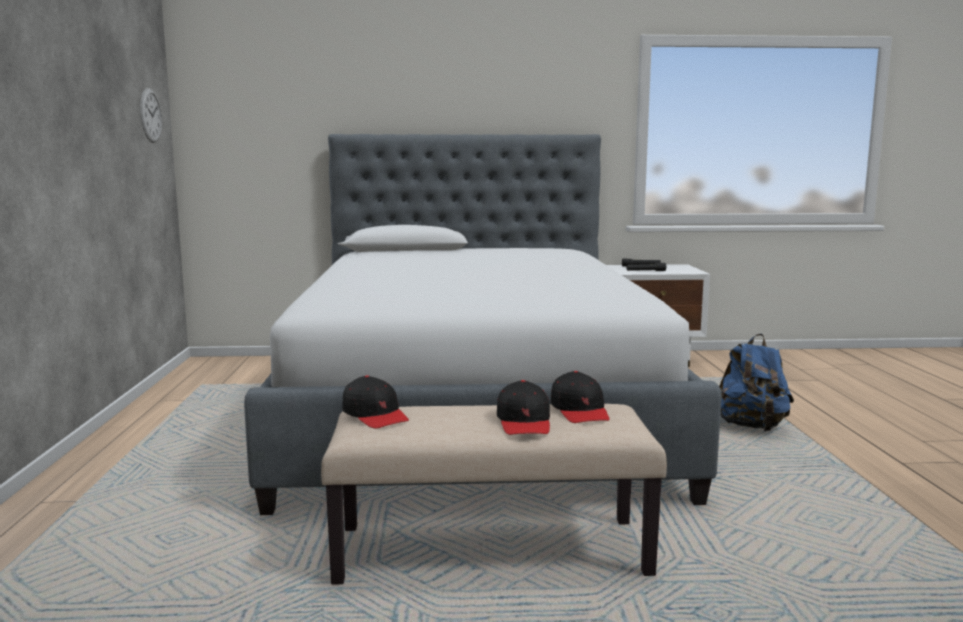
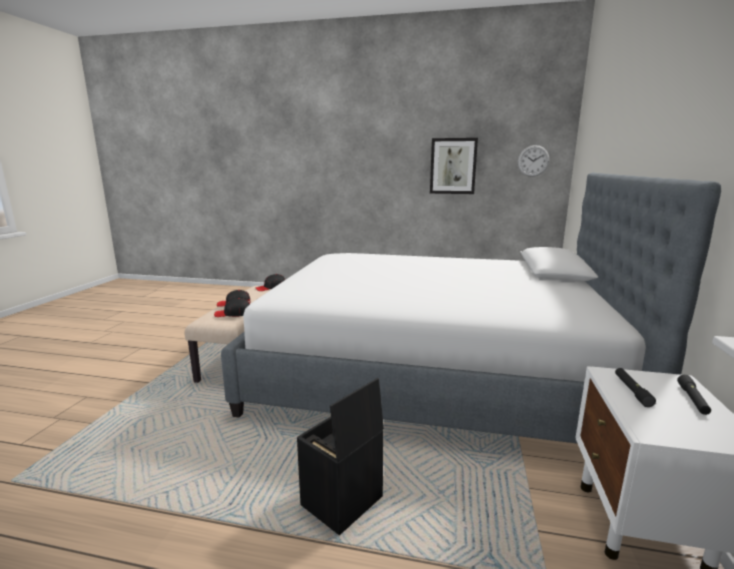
camera: 105 degrees right, 5 degrees up
(89, 117) = (453, 166): none -> picture
(751, 427) = (342, 502): blue backpack -> black storage box

